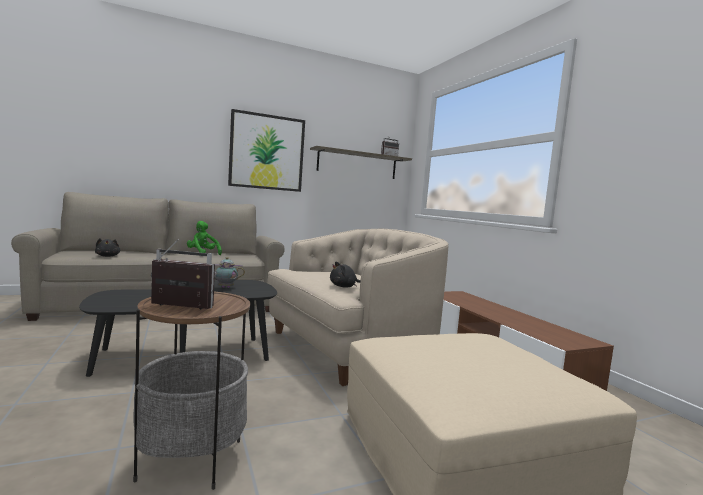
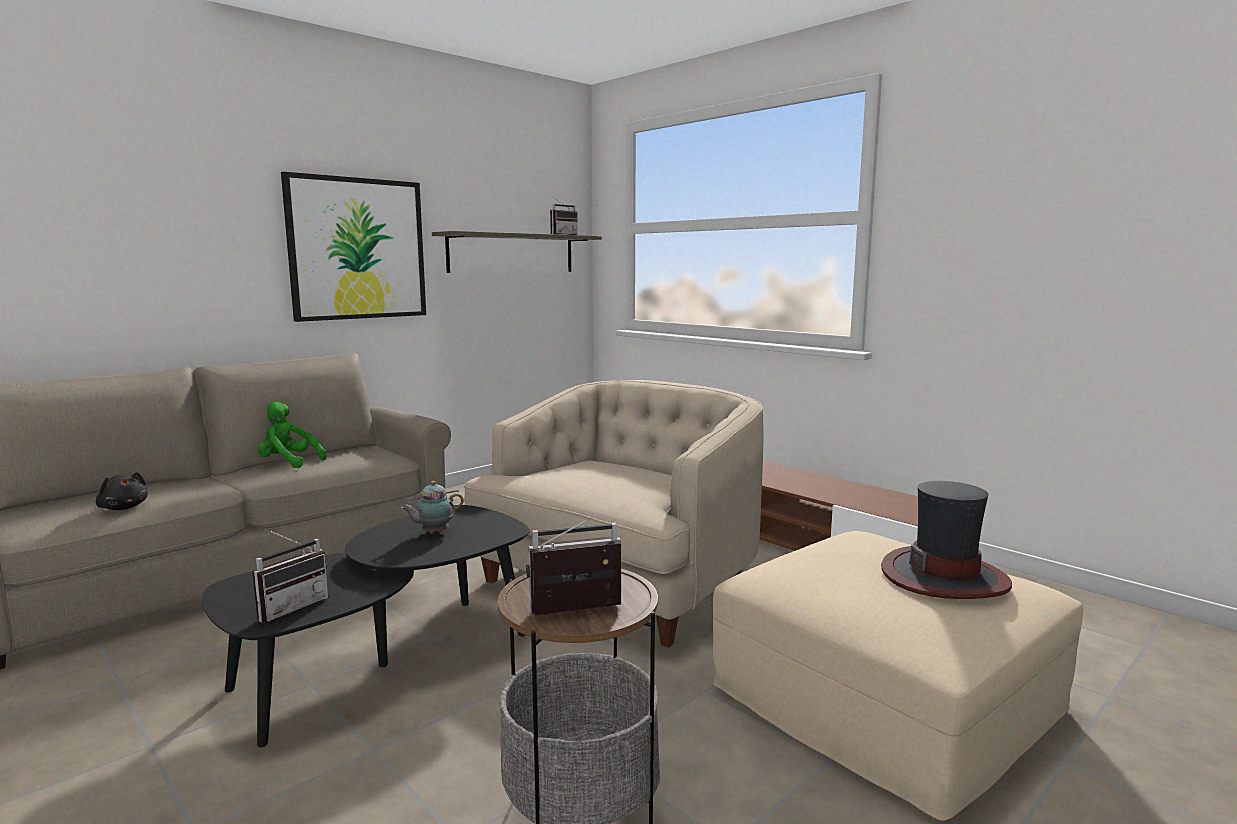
camera: 20 degrees left, 5 degrees up
(120, 304) = (290, 607): none -> radio
(344, 287) = (635, 496): black plush toy -> none
(514, 364) = (944, 576): none -> hat

